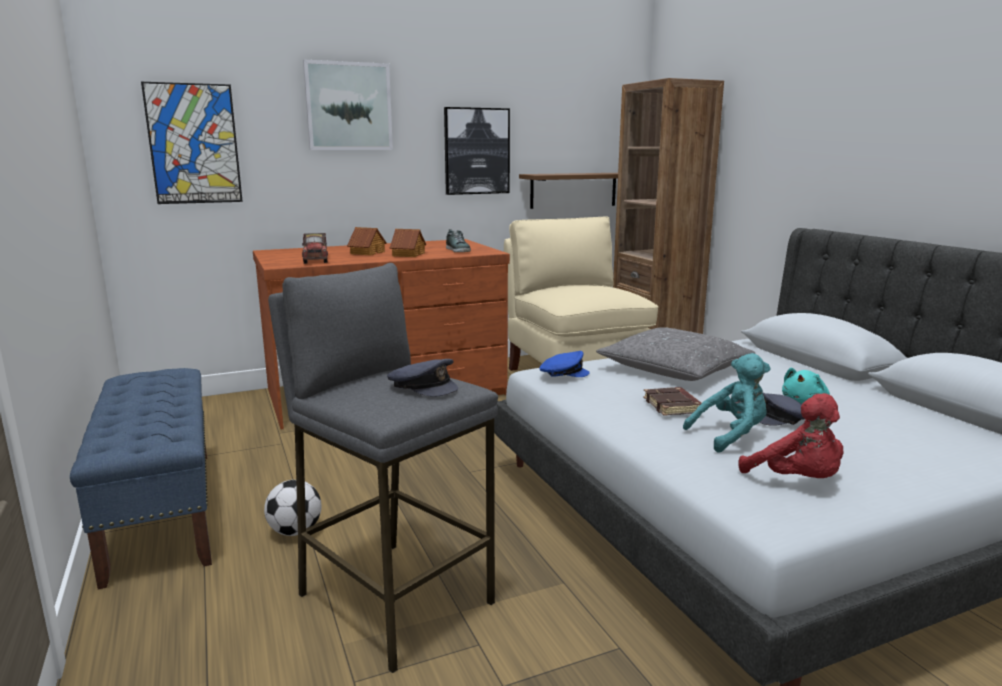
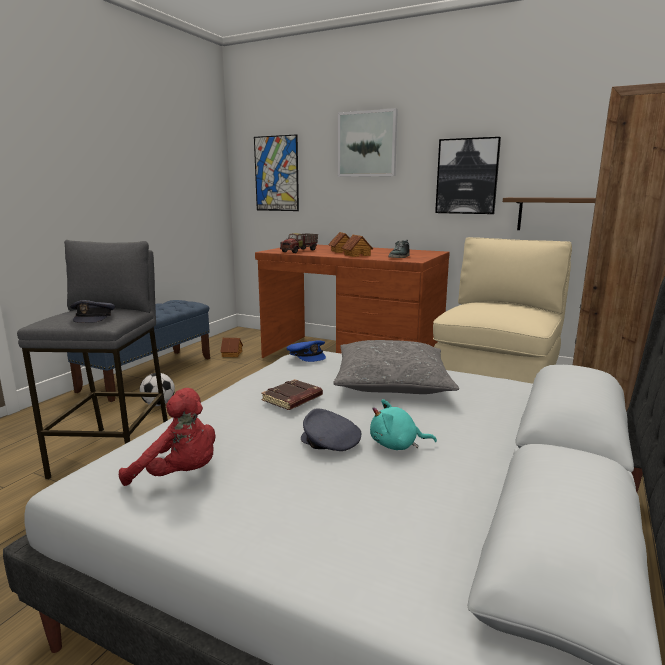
camera: 50 degrees right, 0 degrees up
(226, 440) = (232, 354): none -> toy house
(730, 436) = (256, 432): turquoise plush toy -> none
(797, 481) = (179, 475): red plush toy -> red plush toy turned 90 degrees counterclockwise

